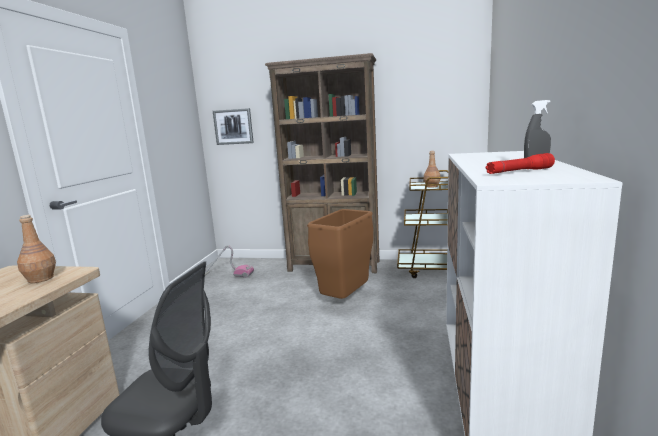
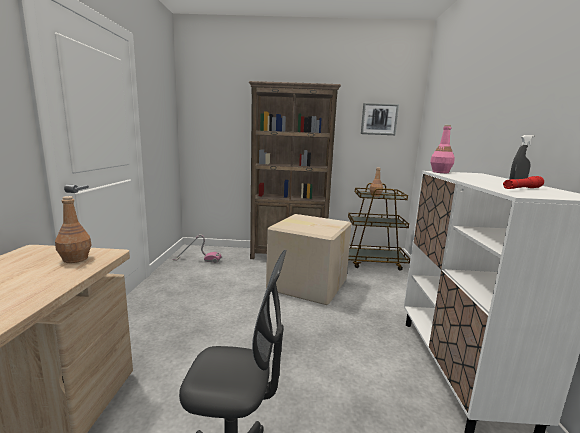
camera: 10 degrees left, 0 degrees up
(233, 126) = (209, 132): picture -> picture (379, 119)
(344, 299) = (307, 284): brown trash can -> cardboard box
(466, 154) = (440, 172): none -> pink bottle

